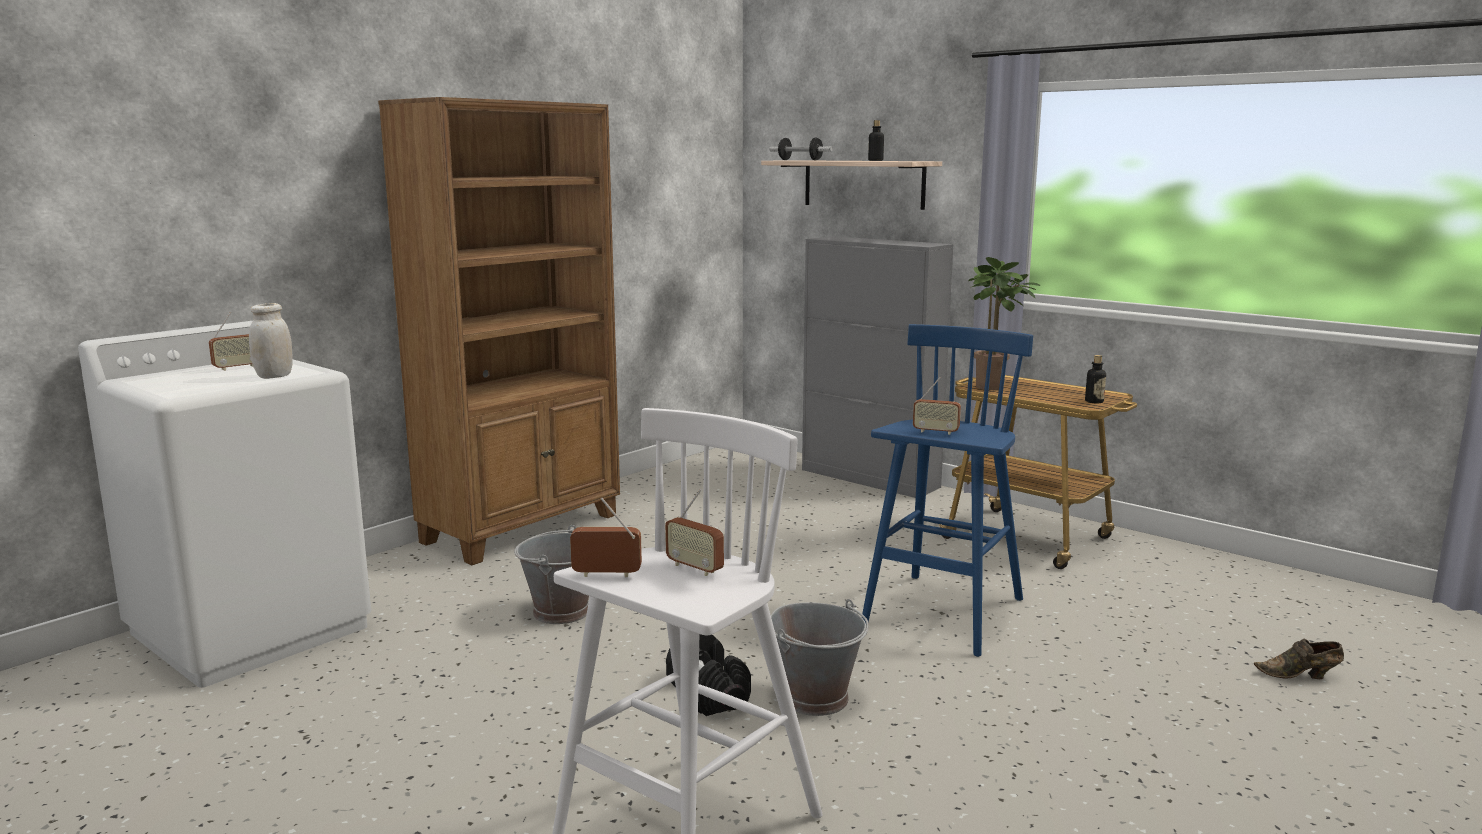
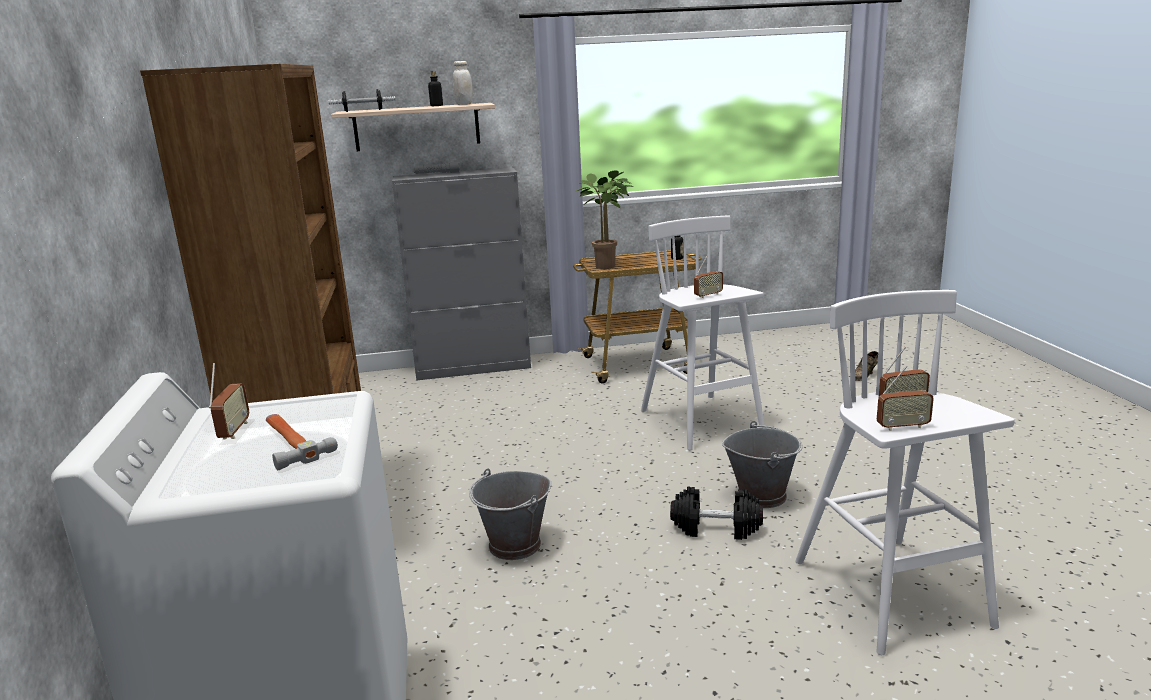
camera: 50 degrees left, 5 degrees up
(222, 380) = (290, 443): none -> hammer
(274, 376) = (325, 418): white jar -> white jar (464, 104)
(607, 574) = (902, 426): radio -> radio turned 135 degrees counterclockwise
(866, 239) = (437, 173): none -> grey flashlight
(942, 615) = (702, 422): blue stool -> white stool

